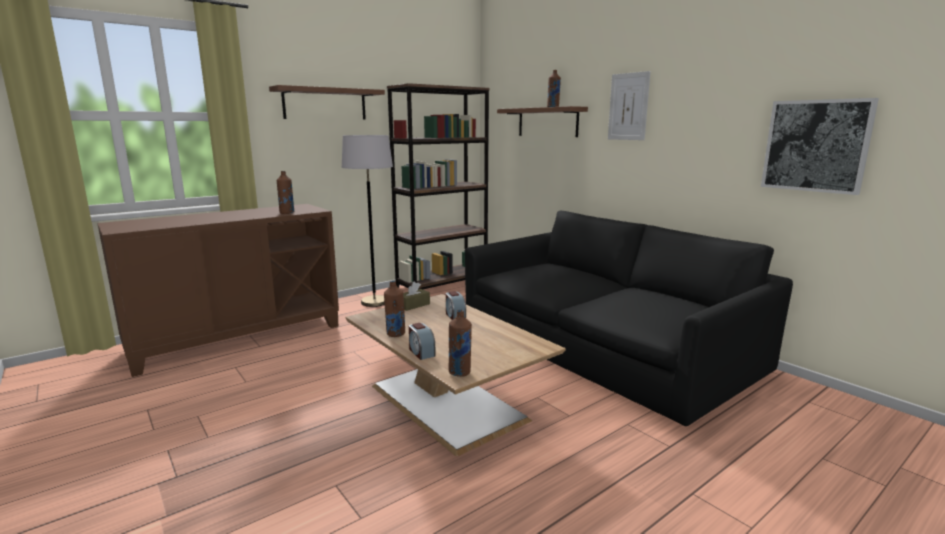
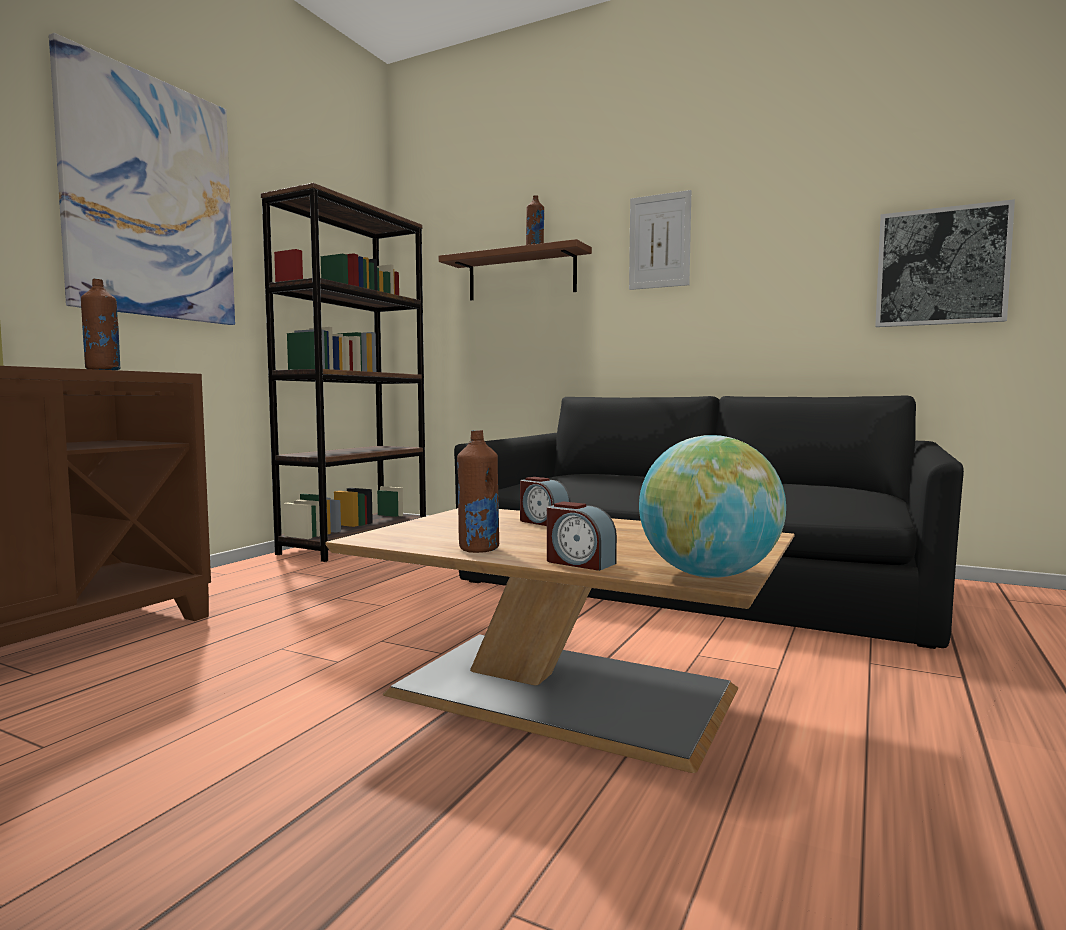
camera: 25 degrees left, 10 degrees down
(325, 104) = (151, 198): brown shelf -> picture
(374, 302) = (253, 576): grey floor lamp -> none
(413, 305) = (442, 519): brown tissue box -> none
(460, 372) = (708, 575): brown bottle -> globe

